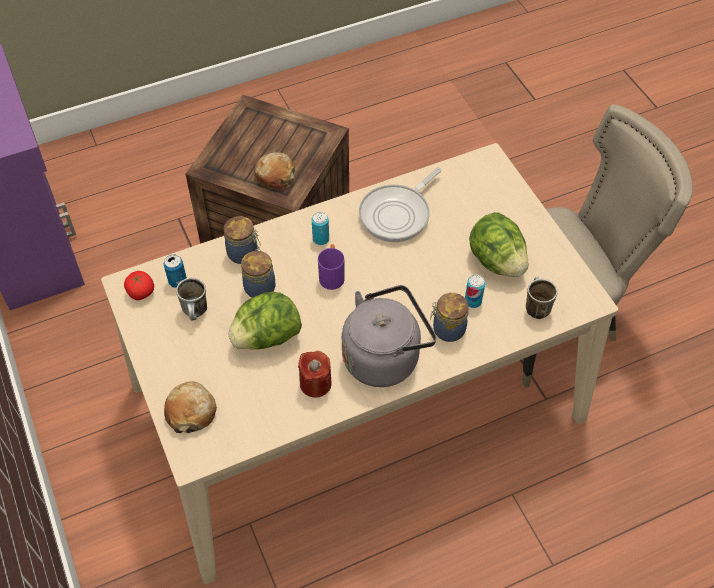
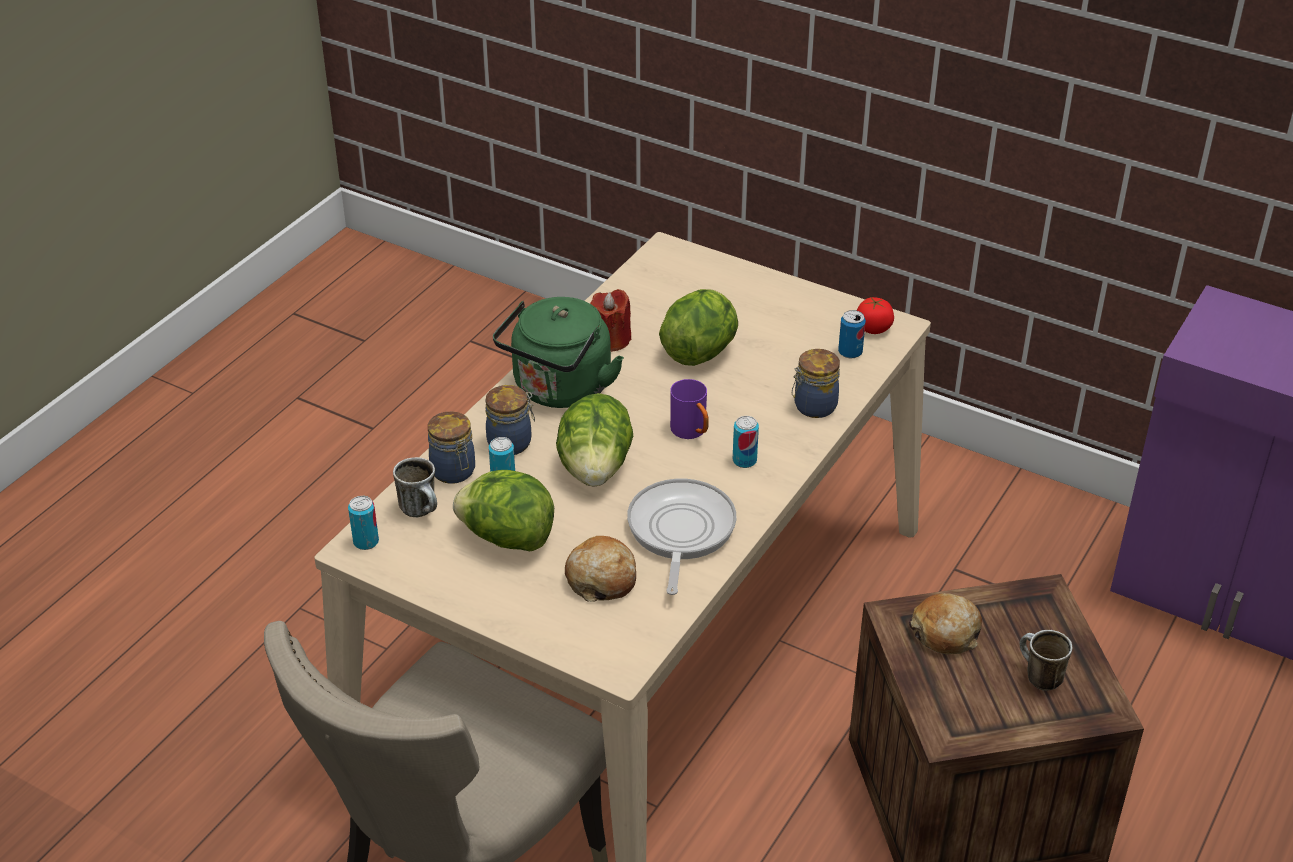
camera: 145 degrees right, 15 degrees down
(191, 411) = (705, 274): bread -> bread (601, 578)
(196, 313) = (795, 338): mug -> mug (1037, 677)
(260, 286) = (759, 387): jar -> jar (454, 472)
(385, 356) = (559, 390): grey kettle -> green kettle
(410, 281) = (595, 469): none -> lettuce
(581, 302) = (366, 542): none -> can

